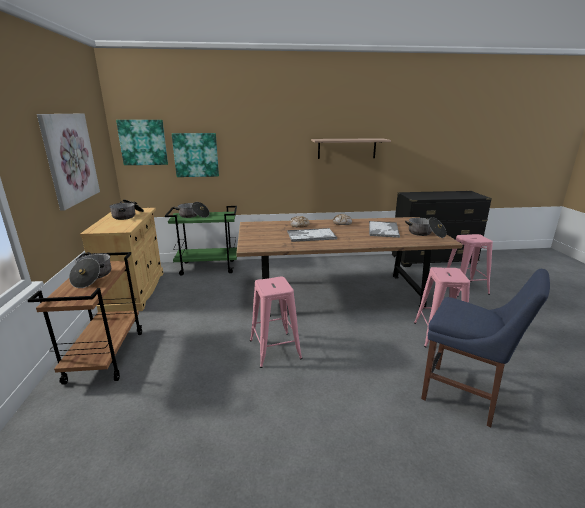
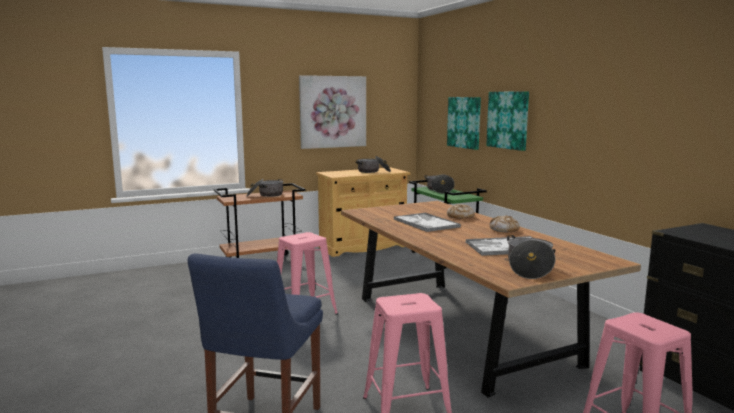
camera: 70 degrees right, 10 degrees down
(143, 142) = (433, 106): picture -> picture (508, 120)
(347, 148) = (619, 126): shelf -> none

